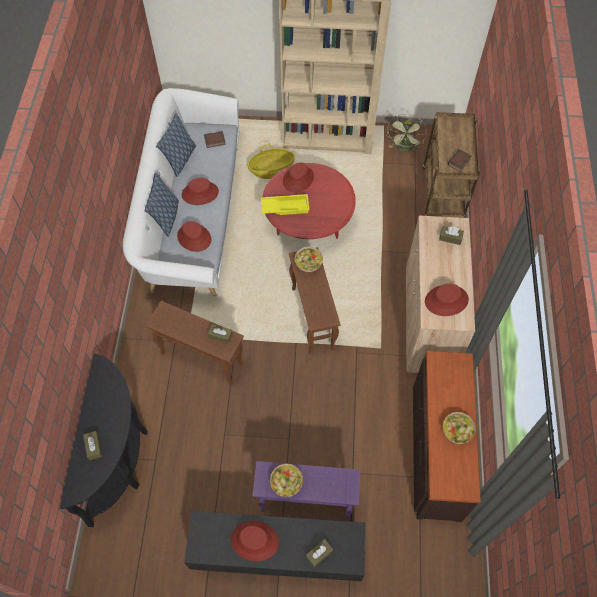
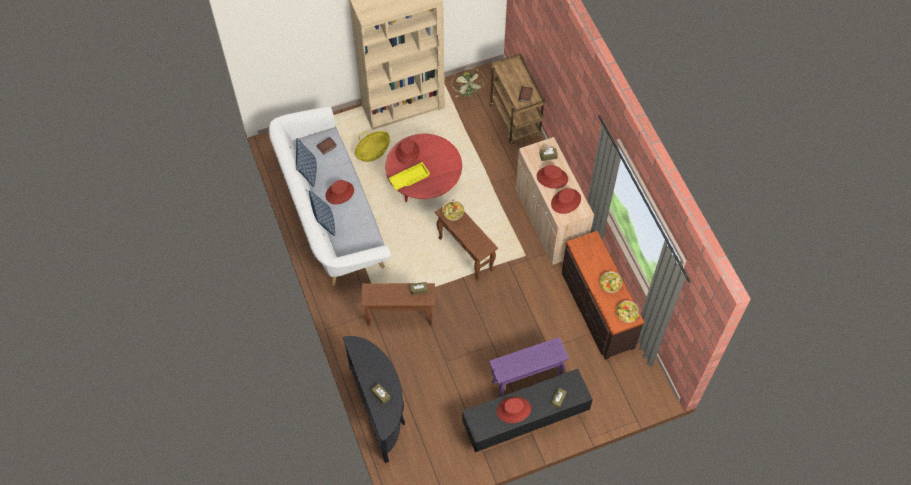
camera: 25 degrees left, 0 degrees up
(194, 238) = (355, 229): red hat -> red hat (552, 178)
(286, 482) = (516, 365): bowl -> bowl (626, 314)

